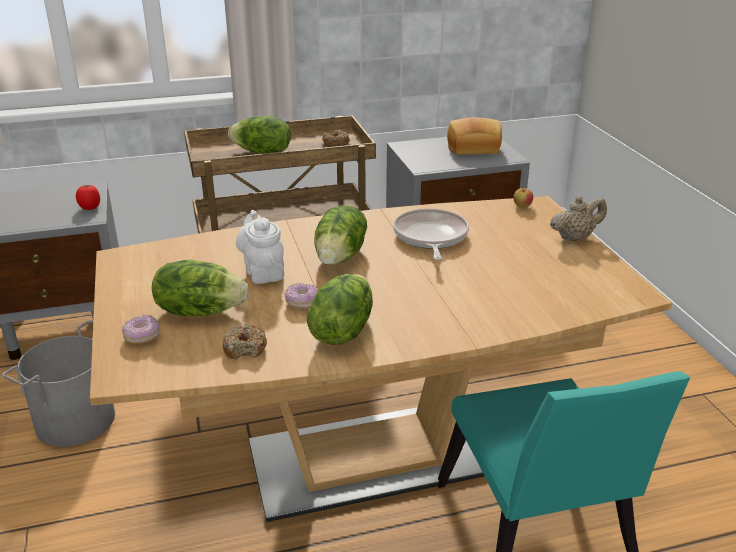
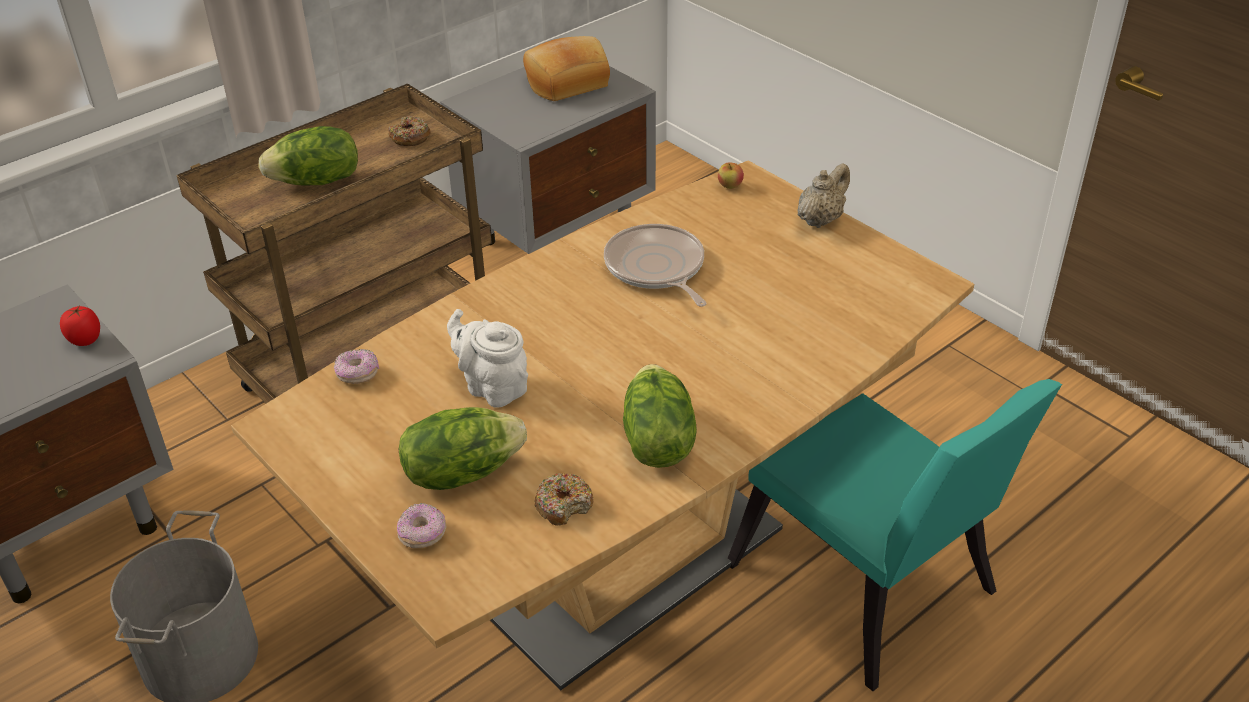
camera: 25 degrees left, 10 degrees up
(302, 303) = (578, 417): donut -> donut (357, 374)
(341, 257) = (571, 332): lettuce -> none

